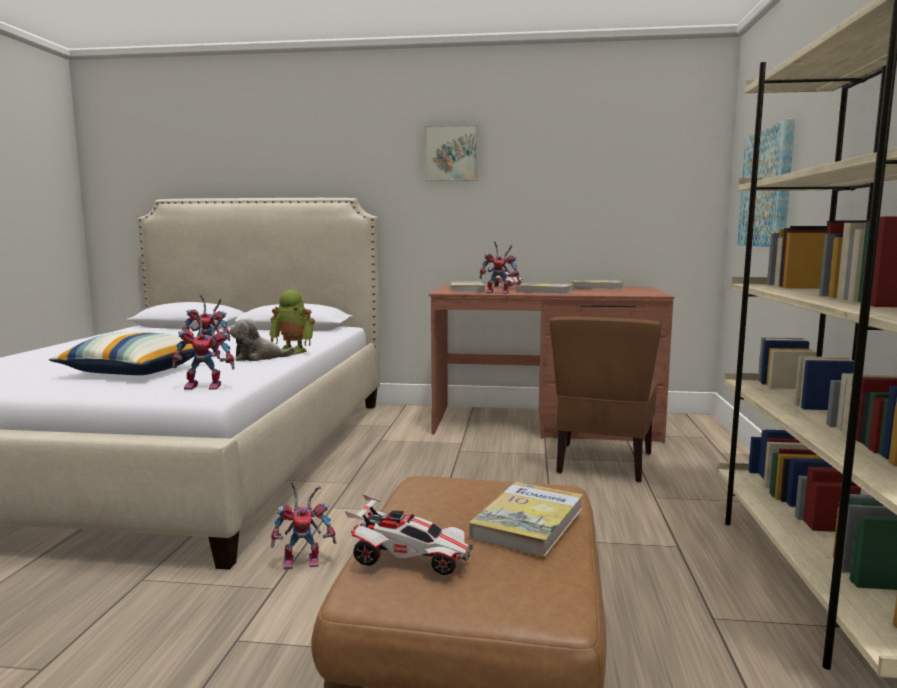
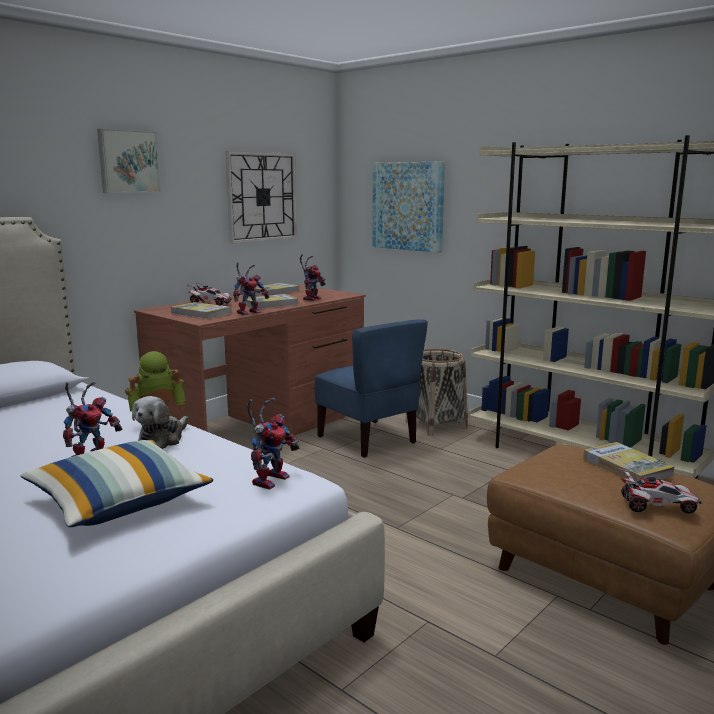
camera: 55 degrees left, 5 degrees up
(305, 561) = (395, 596): toy robot -> toy robot (311, 299)
(410, 559) = (656, 506): toy car -> toy car turned 45 degrees clockwise
(602, 463) = (368, 439): brown chair -> blue chair
(605, 186) = (262, 197): none -> wall clock
(711, 479) = (435, 425): none -> basket

